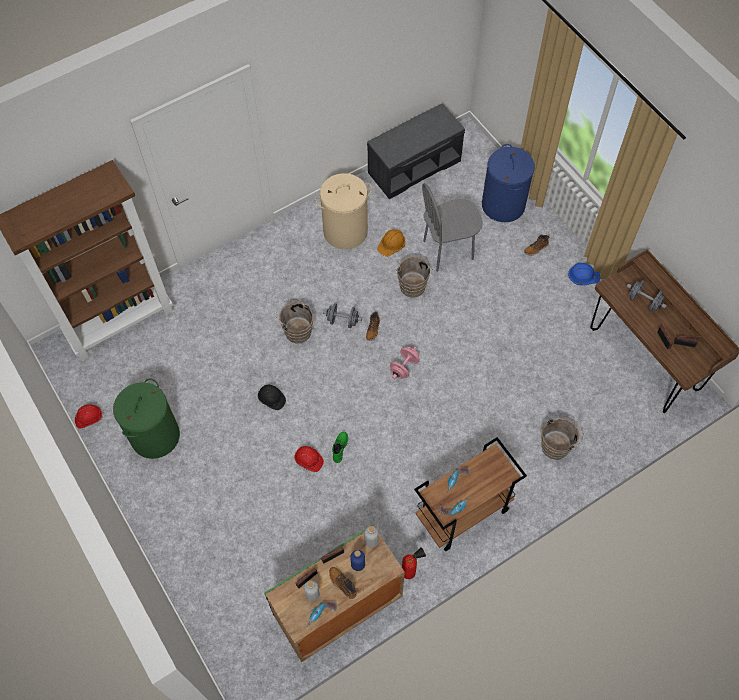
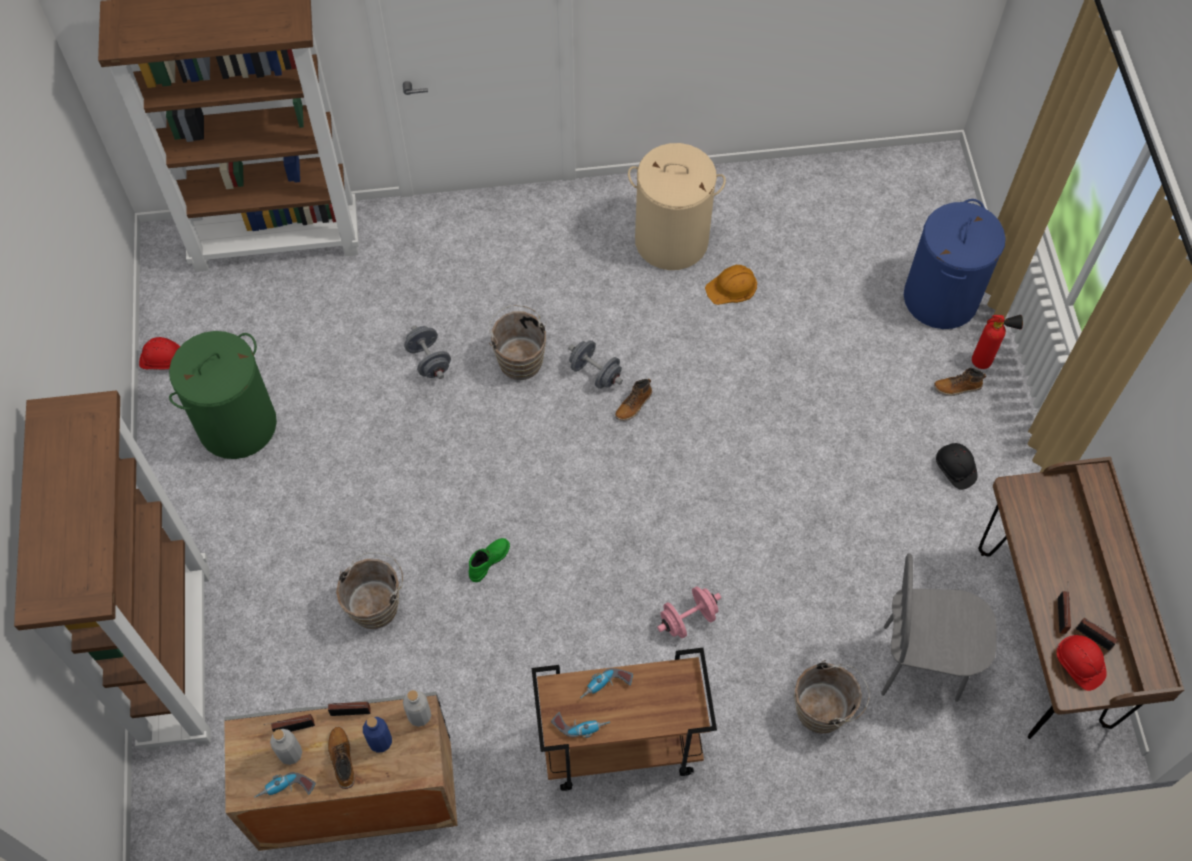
camera: 25 degrees right, 0 degrees up
(192, 579) = (177, 655): none -> brown bookcase
(271, 399) = (428, 444): black hard hat -> black hard hat (954, 469)
(309, 460) = (433, 559): red hard hat -> red hard hat (1078, 665)
(338, 609) = (357, 799): green cabinet -> grey cabinet
(404, 367) = (650, 483): pink dumbbell -> pink dumbbell (688, 619)
(411, 571) = (495, 795): fire extinguisher -> fire extinguisher (986, 362)
(412, 284) = (731, 362): brown bucket -> brown bucket (377, 603)
(414, 166) = (831, 183): grey bench -> none
(448, 250) = (815, 333): grey chair -> grey chair (920, 663)
(583, 275) = (1013, 461): blue hard hat -> none
(643, 301) = (1061, 539): grey dumbbell -> grey dumbbell (429, 360)

